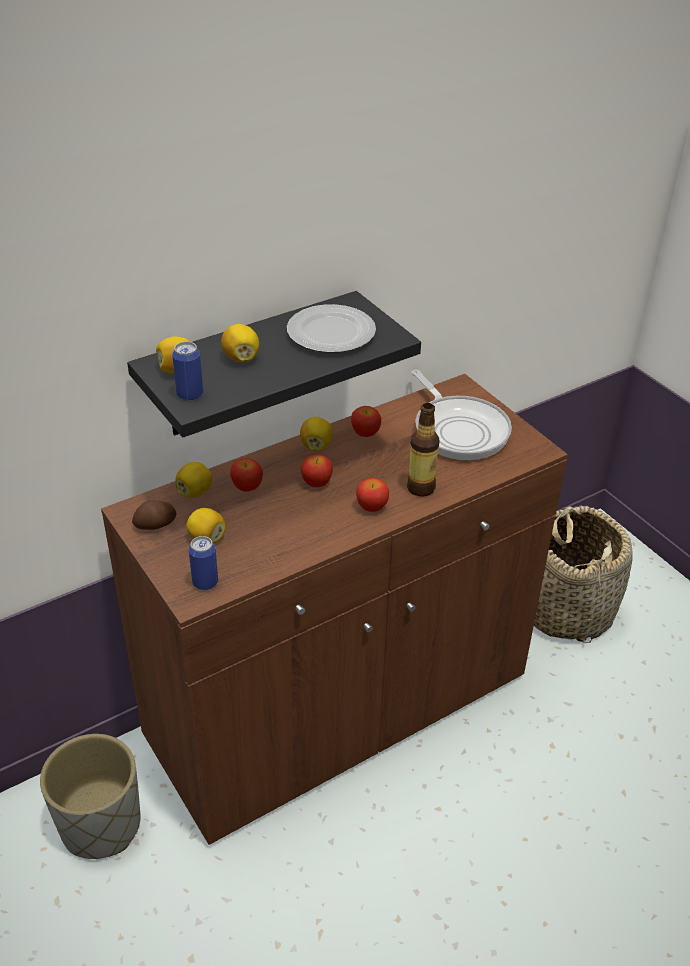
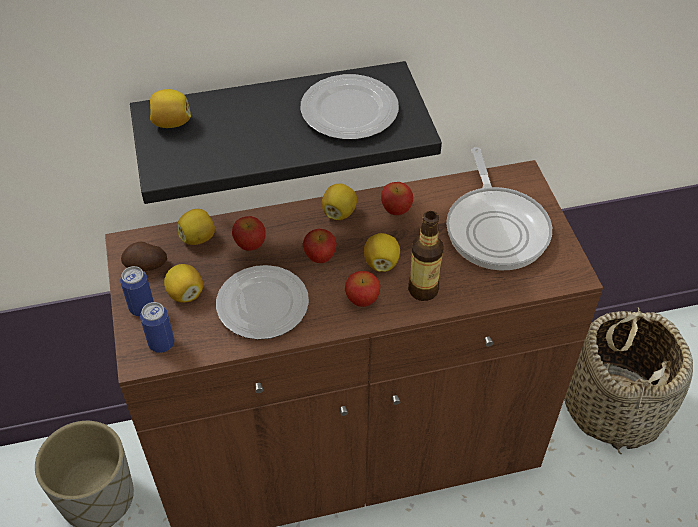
camera: 20 degrees right, 10 degrees up
(190, 394) = (168, 157): can -> can (142, 308)
(241, 358) = (241, 122): lemon -> lemon (381, 262)
(284, 532) = (262, 306): none -> plate

